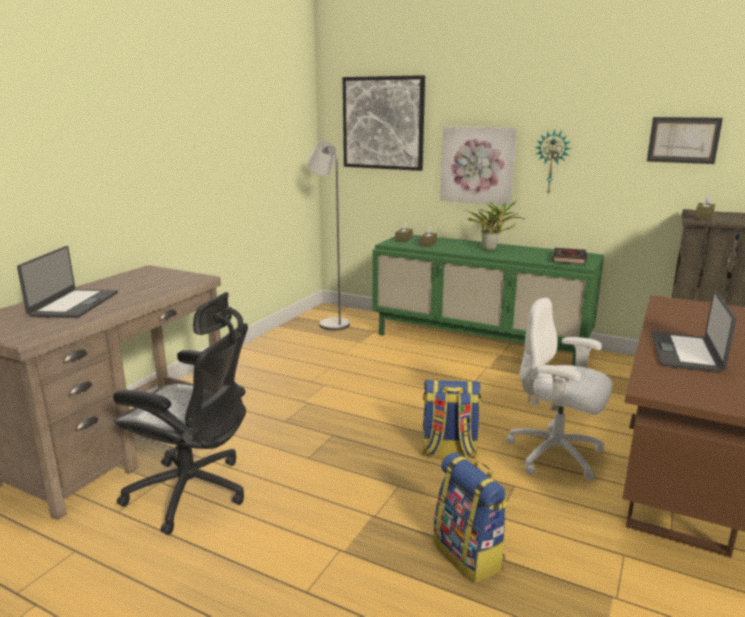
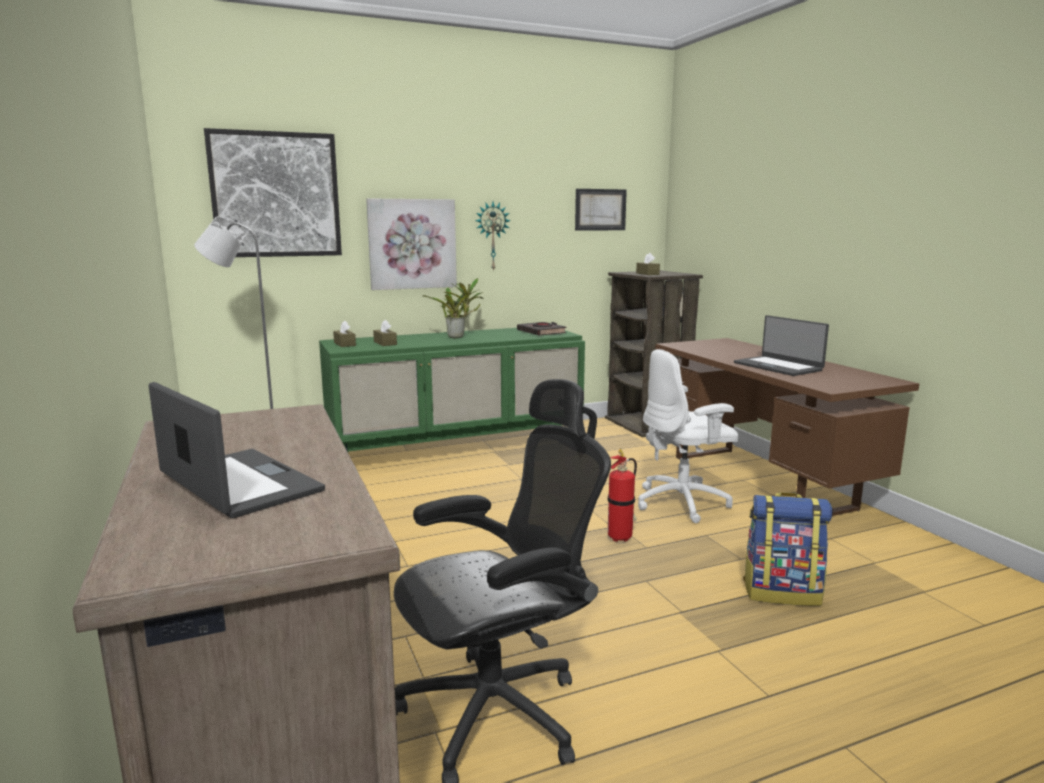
camera: 50 degrees left, 5 degrees down
(448, 452) = (621, 537): backpack -> fire extinguisher

